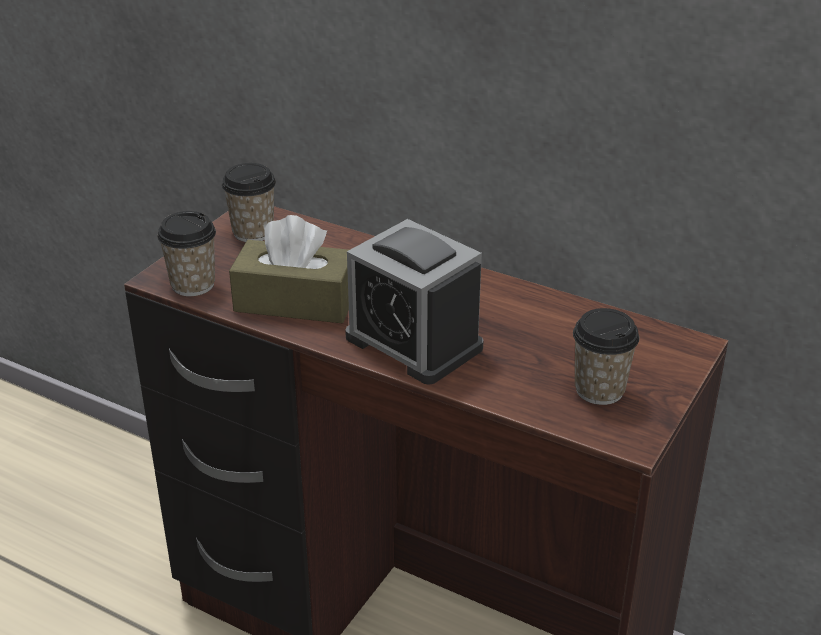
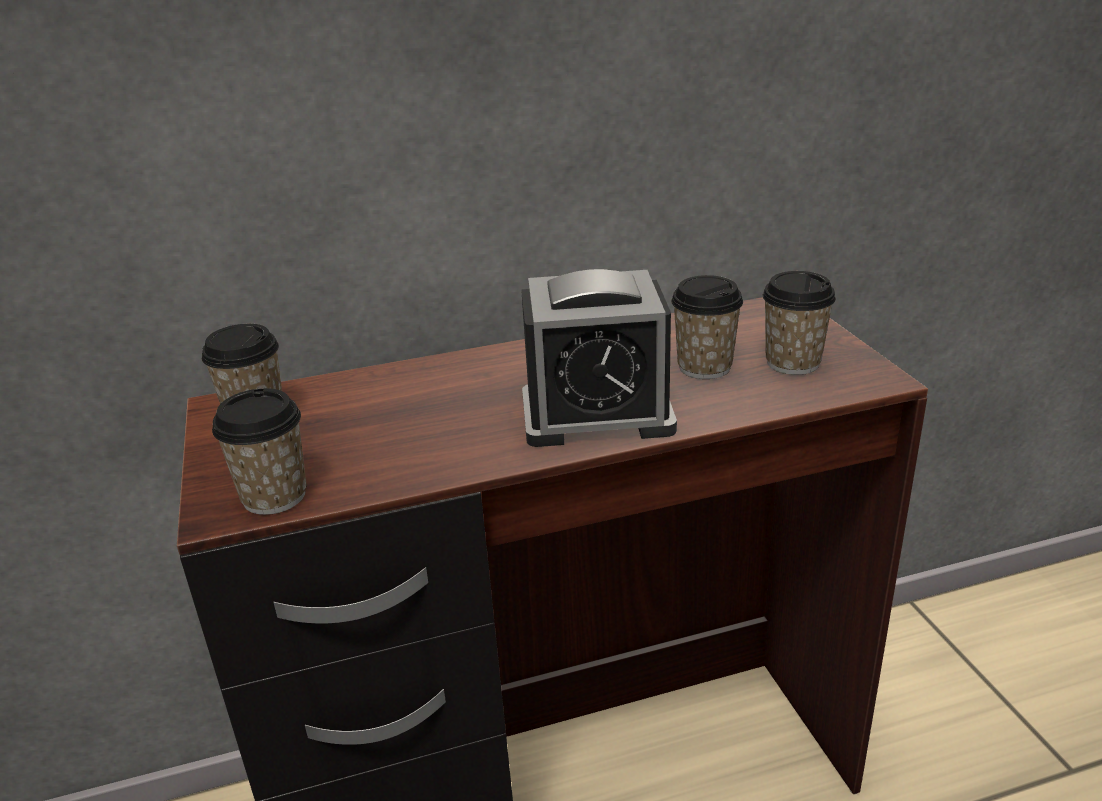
camera: 45 degrees left, 5 degrees down
(295, 301) = (421, 447): brown tissue box -> none
(537, 355) = (704, 367): none -> cup

